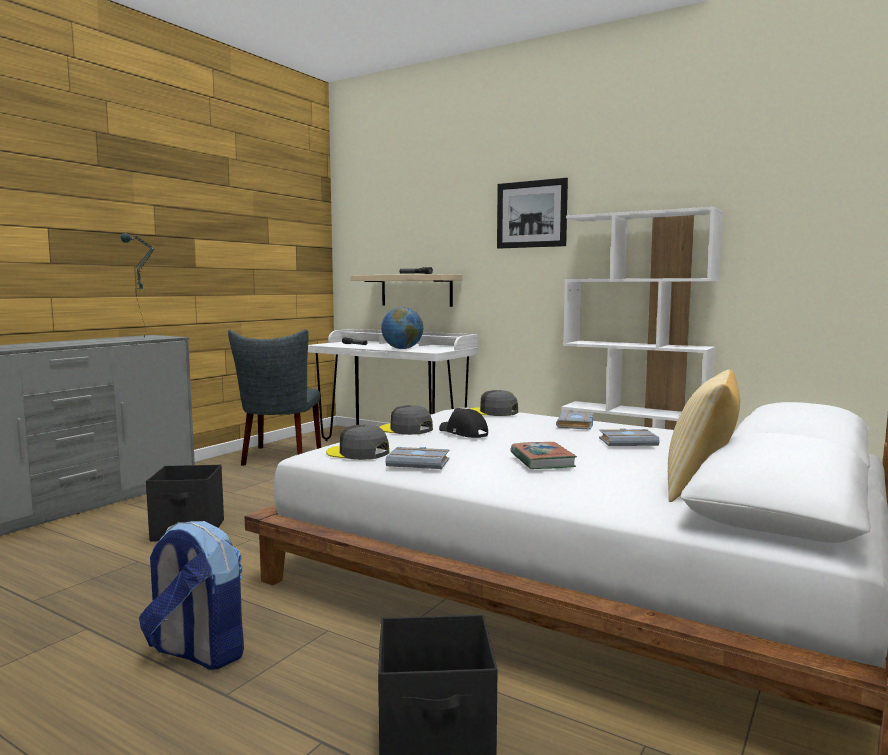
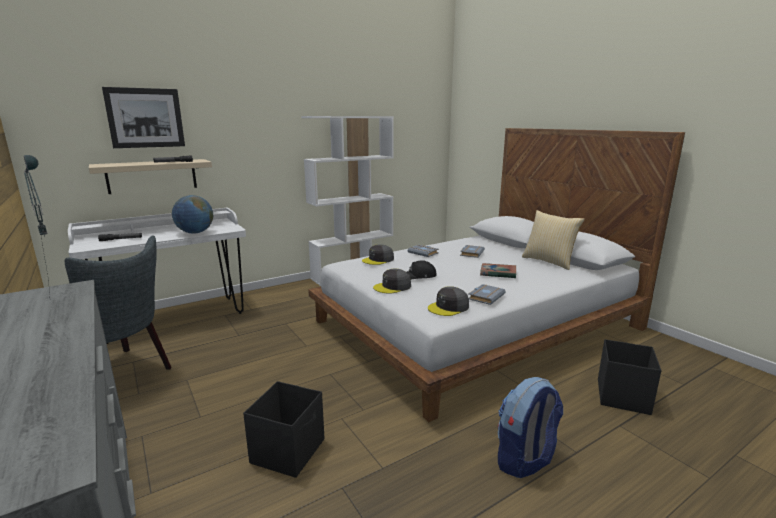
camera: 65 degrees left, 10 degrees up
(531, 214) = (262, 110): picture -> picture (145, 118)

